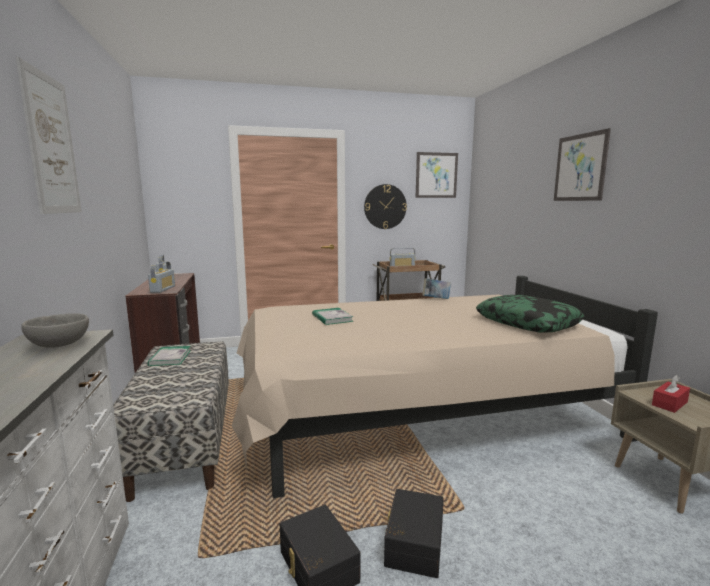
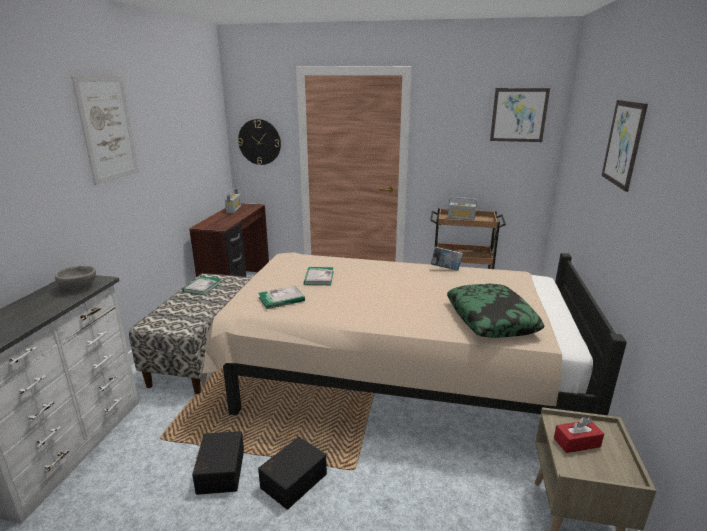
camera: 25 degrees right, 10 degrees up
(163, 289) = (219, 224): radio -> none
(318, 338) = (281, 299): none -> book
(385, 206) = (452, 150): wall clock -> wall clock (259, 142)

